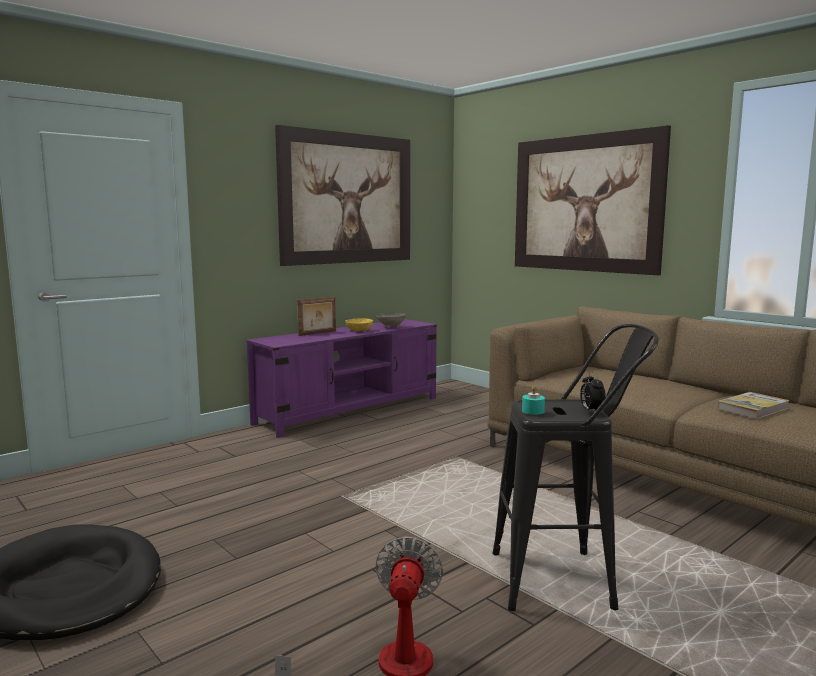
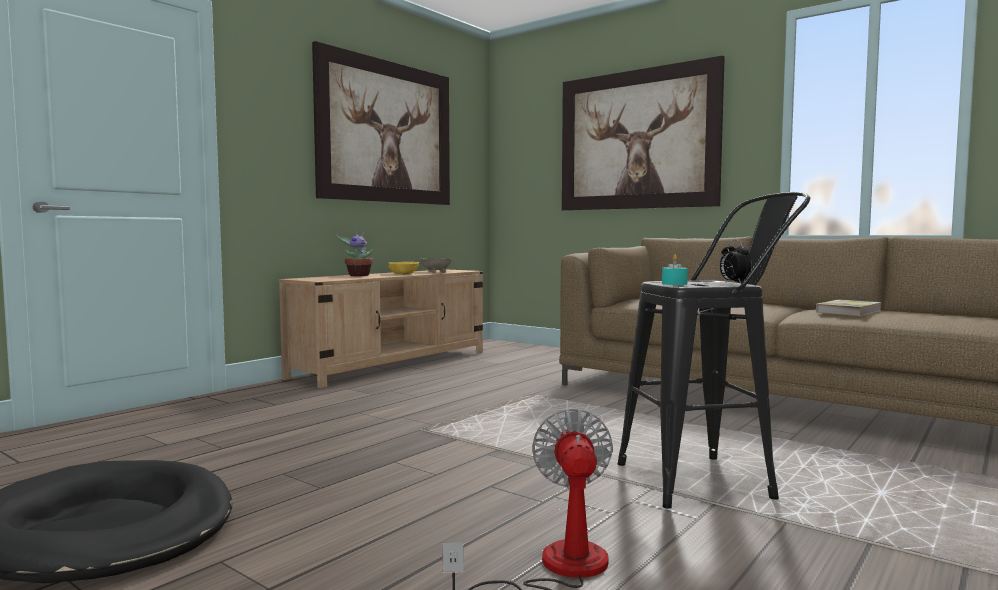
camera: 10 degrees left, 5 degrees down
(318, 333) = (358, 275): picture frame -> potted plant
(350, 410) = (393, 364): purple tv stand -> beige tv stand

